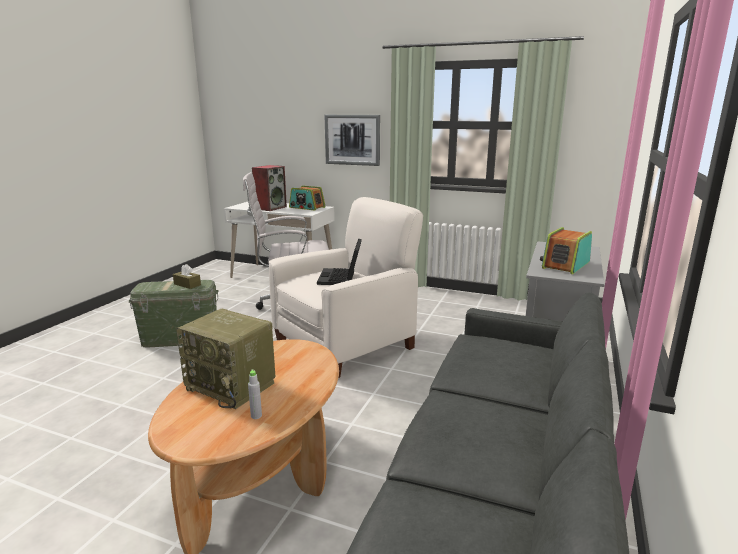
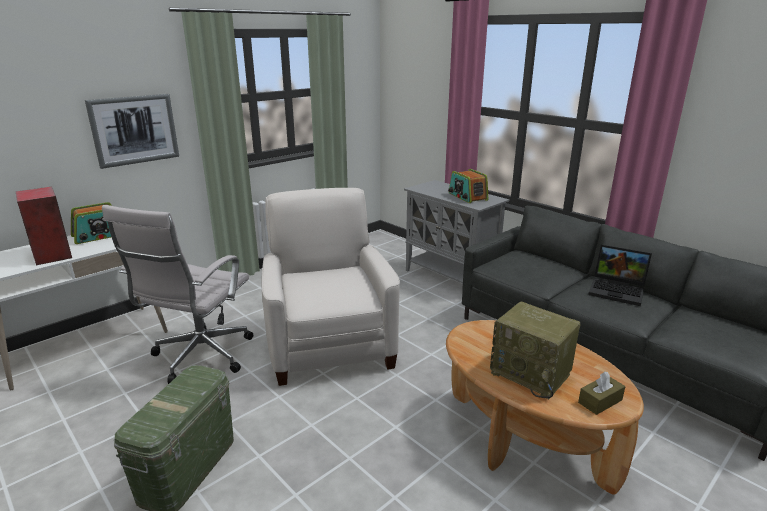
camera: 65 degrees left, 5 degrees up
(187, 284) = (188, 387): brown tissue box -> brown tissue box (600, 401)
(232, 386) = (532, 374): radio -> radio turned 75 degrees clockwise
(256, 416) = (584, 368): grey bottle -> none
(341, 278) = (330, 280): laptop -> laptop (618, 291)

